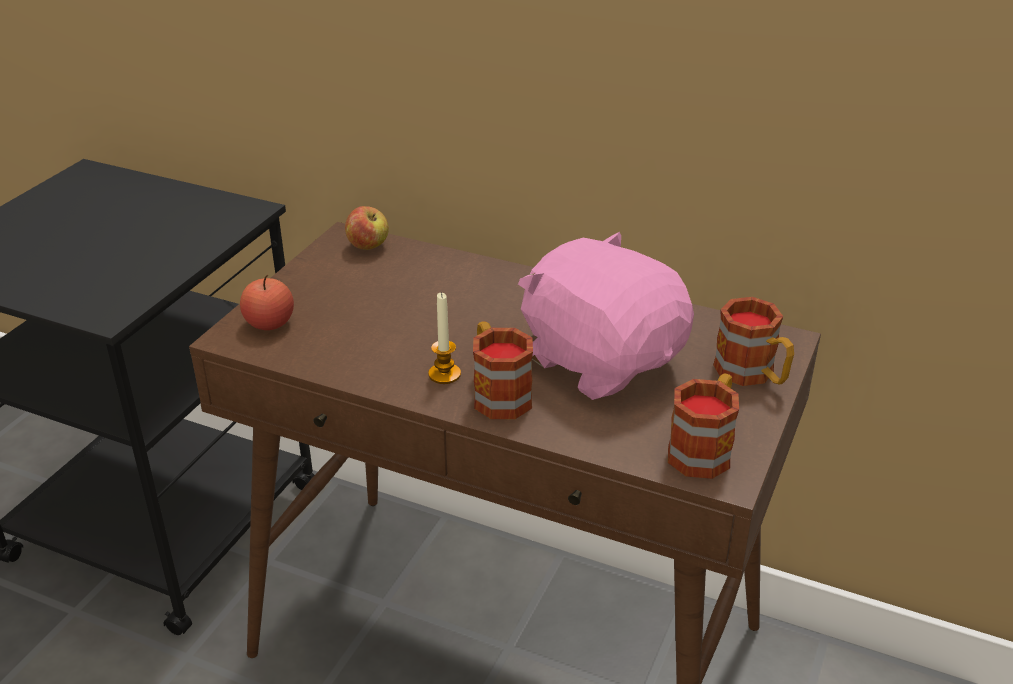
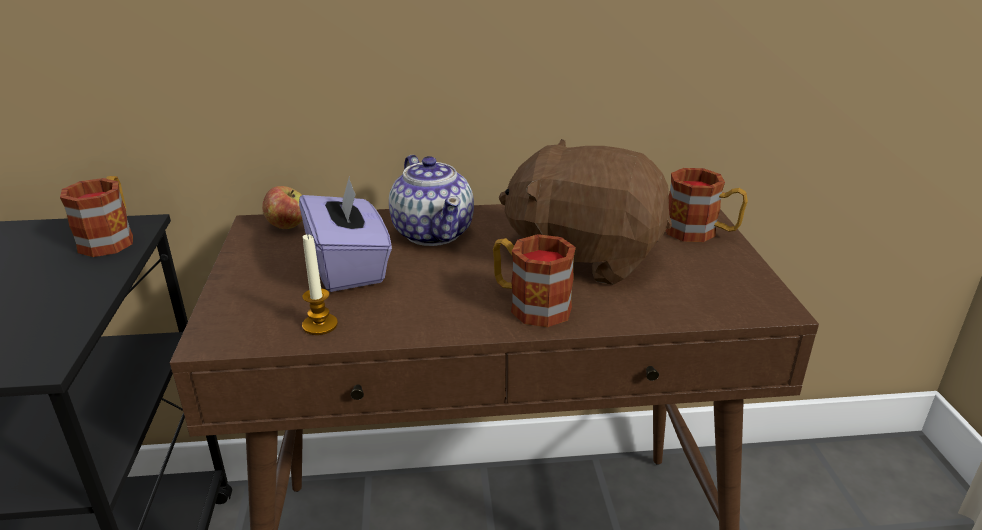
camera: 30 degrees left, 5 degrees down
(269, 323) = (247, 314): apple -> none
(382, 304) = (349, 266): none -> purple tissue box
(444, 374) = (467, 305): candle -> candle (320, 325)
(486, 291) = (433, 232): none -> teapot
(601, 360) = (584, 255): pink plush toy -> brown plush toy
(704, 448) = (733, 292): mug -> mug (111, 238)

